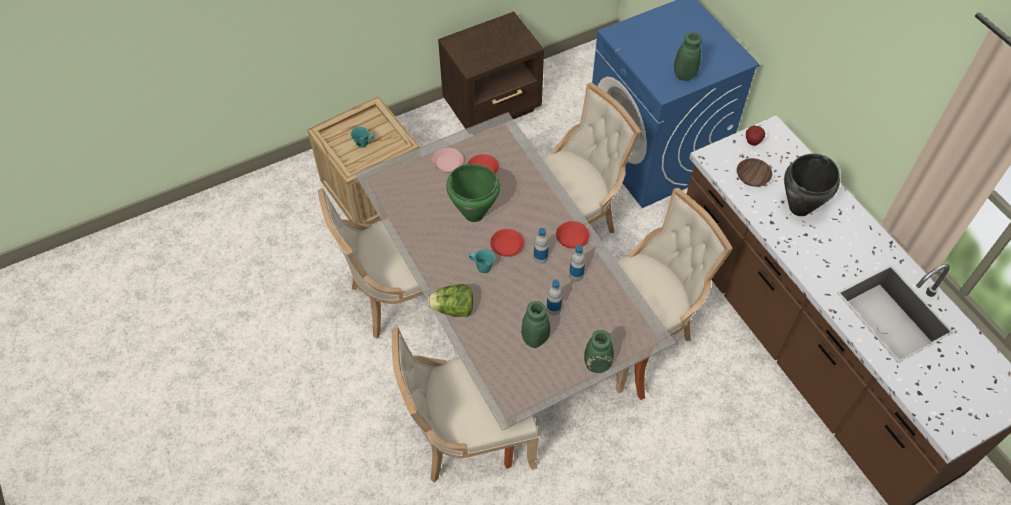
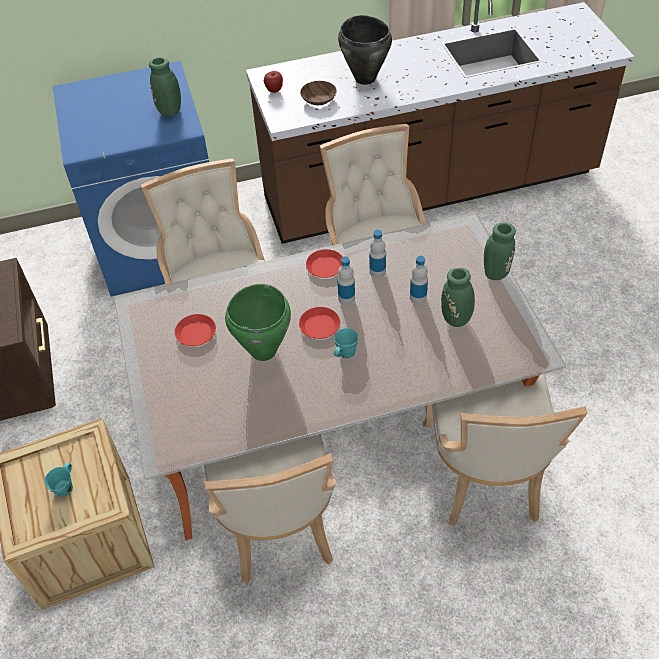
camera: 75 degrees left, 5 degrees down
(448, 162) = (171, 367): pink plate -> none
(453, 309) = (400, 390): lettuce -> none

